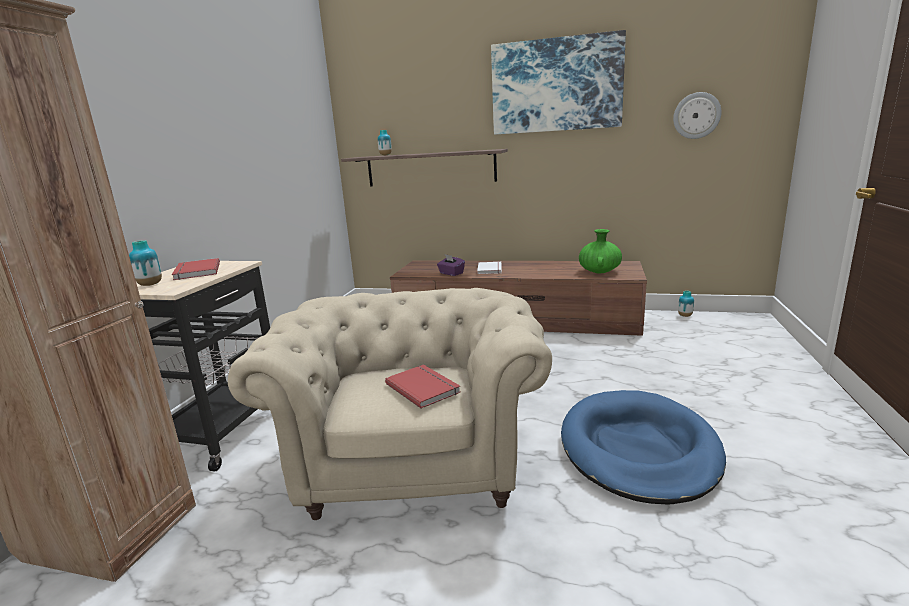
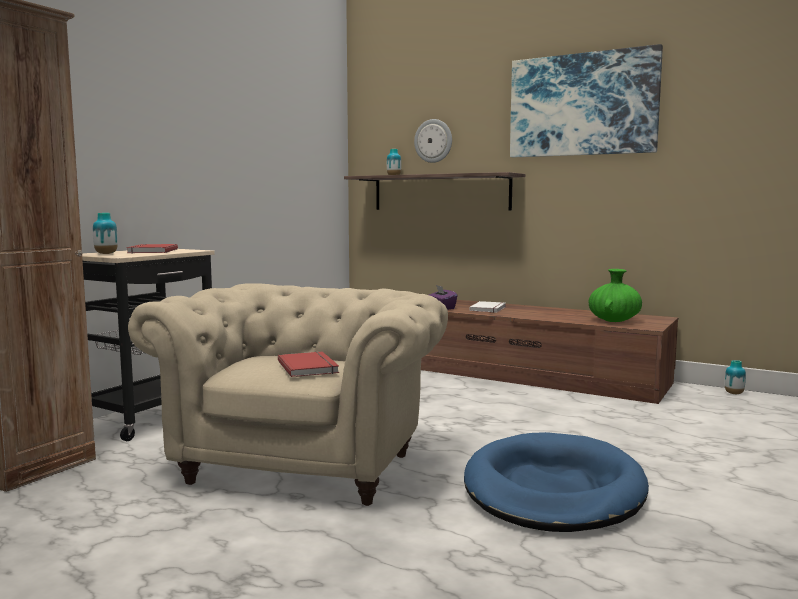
camera: 15 degrees right, 10 degrees down
(696, 115) = (749, 142): wall clock -> wall clock (433, 141)

